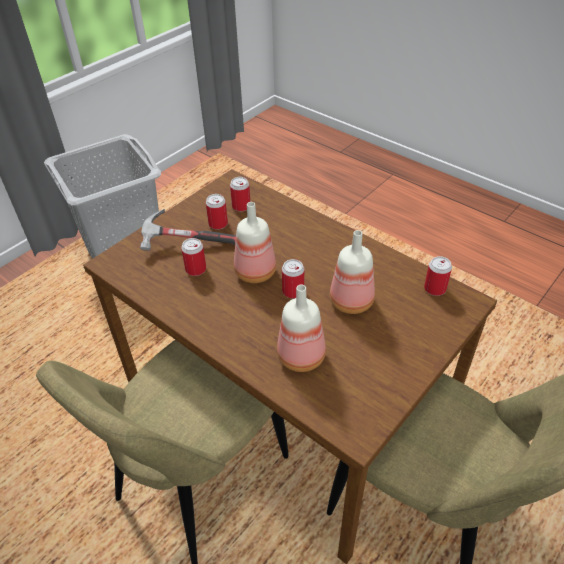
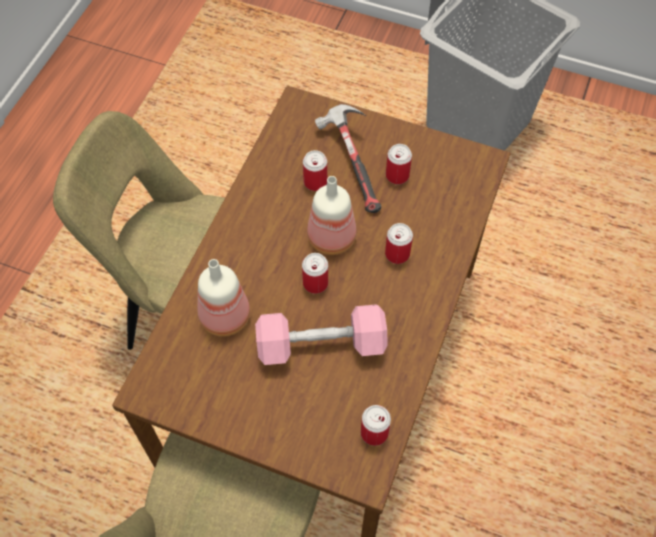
camera: 70 degrees right, 15 degrees up
(241, 206) = (439, 187): can -> can (397, 254)
(350, 300) = (321, 344): bottle -> pink dumbbell

